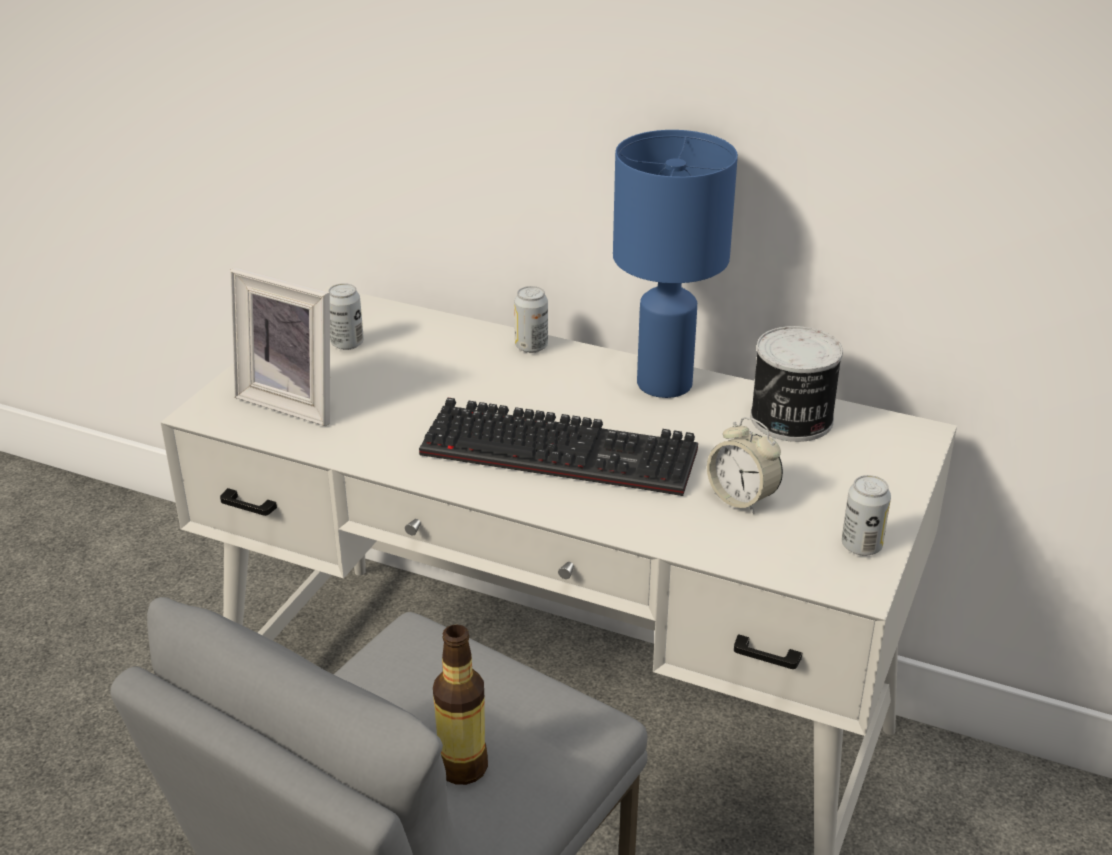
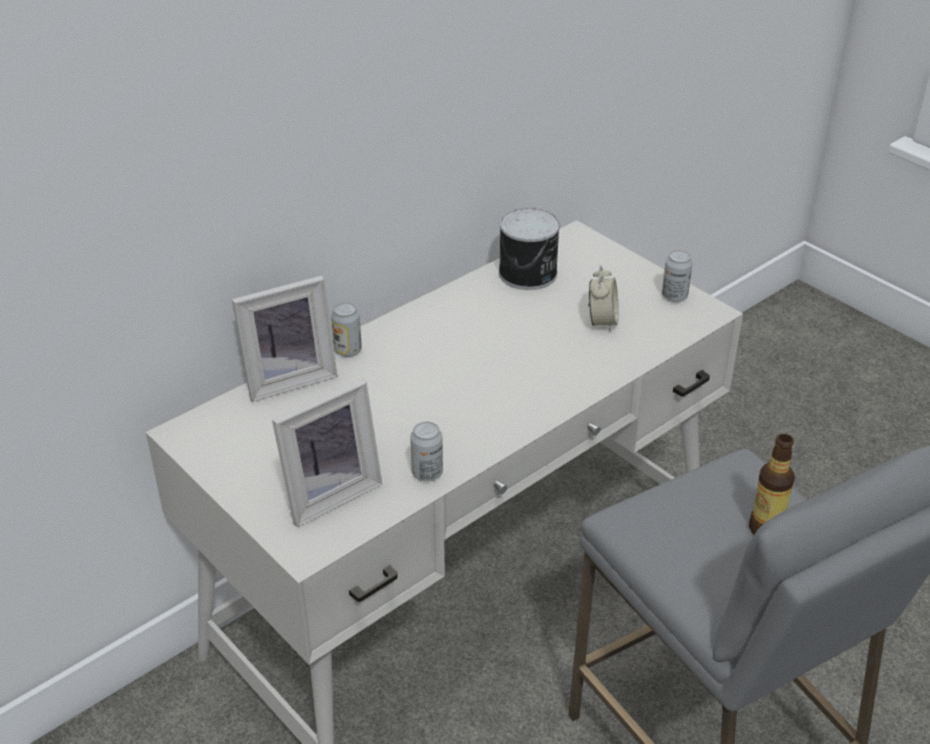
camera: 65 degrees left, 5 degrees up
(347, 343) = (260, 443): can -> can (427, 473)
(458, 328) = (288, 378): none -> picture frame
(564, 451) = (499, 376): keyboard -> none
(663, 384) = (447, 308): blue table lamp -> none
(742, 499) = (602, 322): alarm clock -> alarm clock turned 60 degrees counterclockwise

